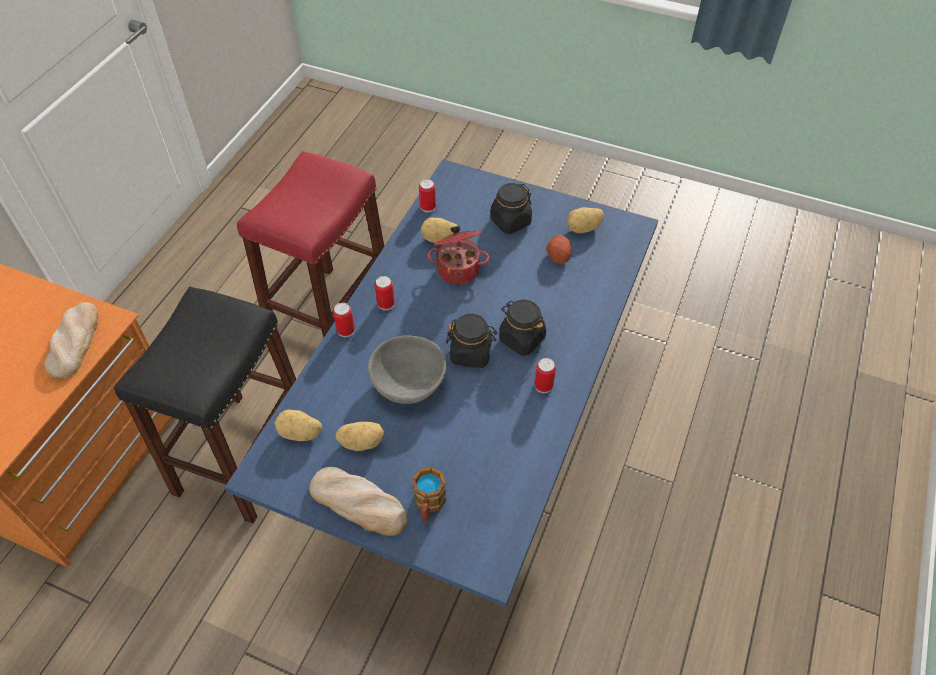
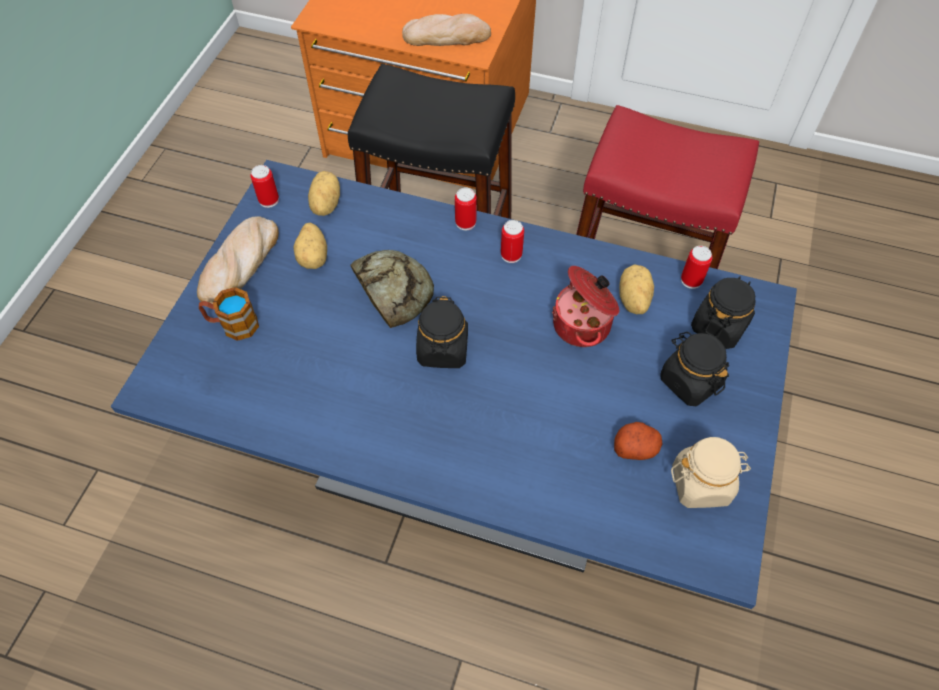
camera: 85 degrees right, 5 degrees up
(408, 384) = (392, 290): grey bowl -> bread
(521, 339) = (471, 405): black jar -> black jar (719, 326)
(543, 386) = (396, 434): can -> can (269, 200)
(584, 228) = (701, 483): potato -> beige jar

